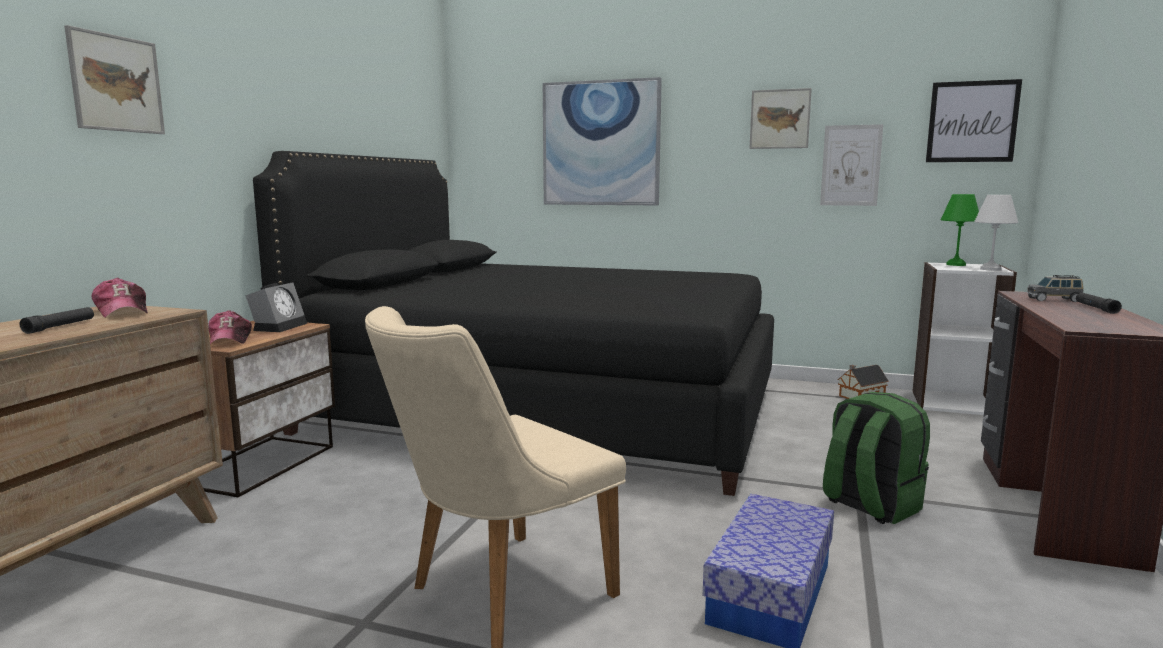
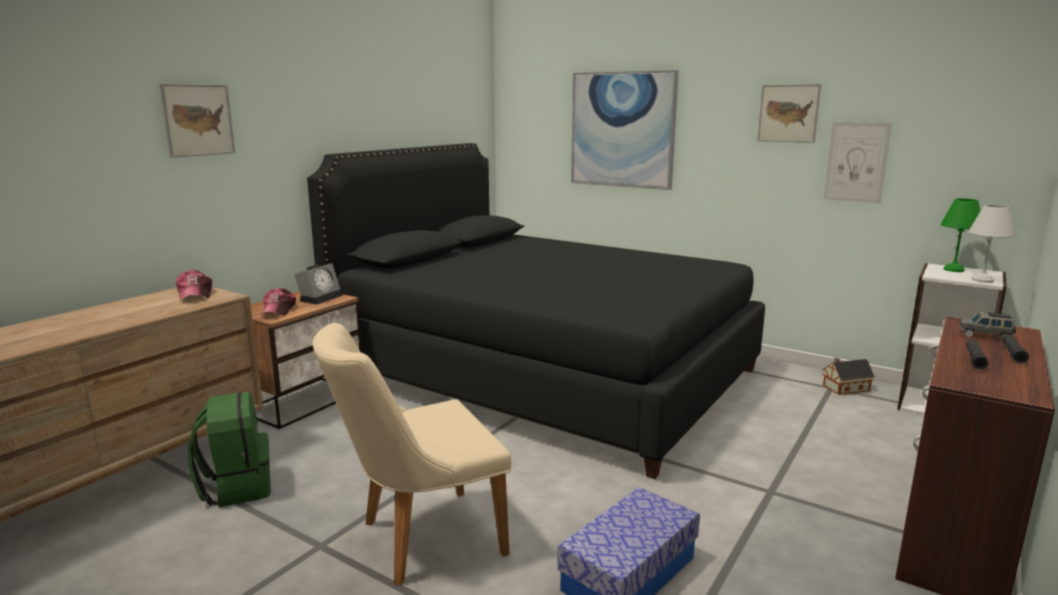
camera: 15 degrees right, 5 degrees up
(60, 326) = (148, 309): black flashlight -> black flashlight (974, 359)
(870, 506) = (771, 506): green backpack -> green backpack (236, 488)
(972, 122) = (987, 123): picture -> none

